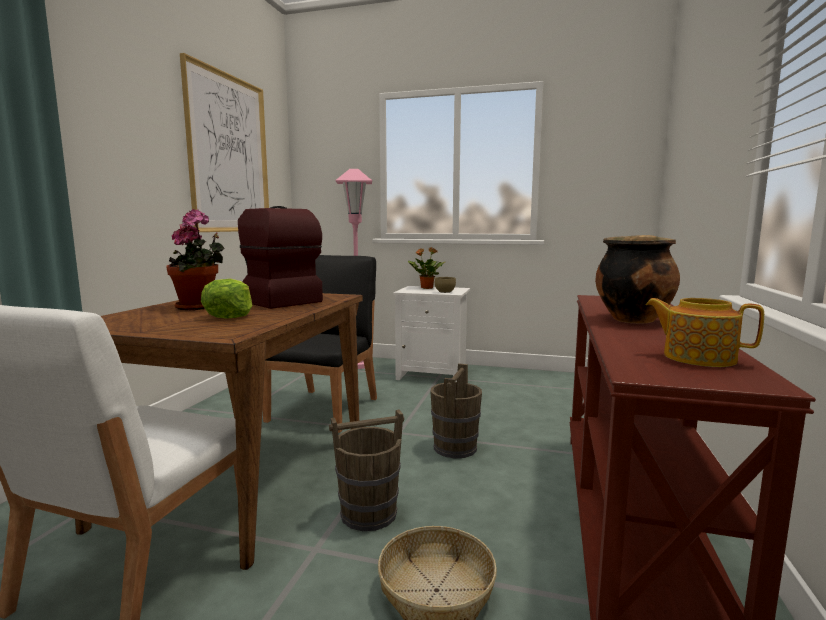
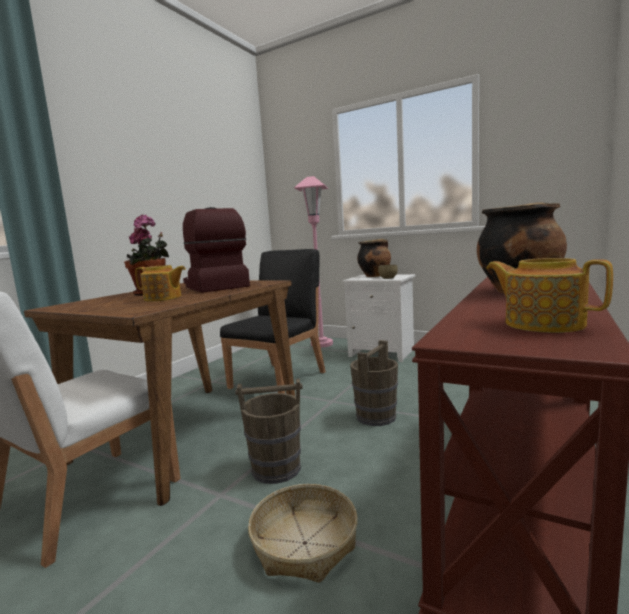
camera: 15 degrees right, 0 degrees up
(229, 154) = (208, 174): picture -> none
(230, 316) = (163, 298): lettuce -> teapot
(426, 288) = (375, 276): potted plant -> cooking pot

